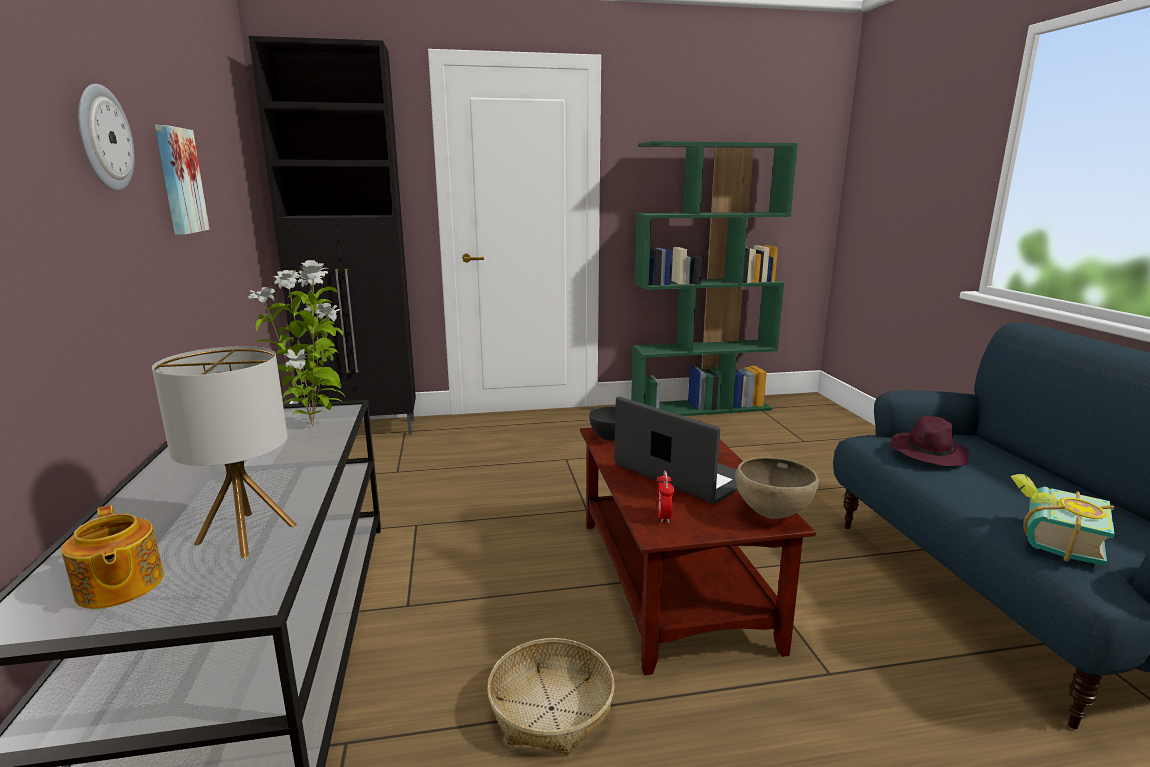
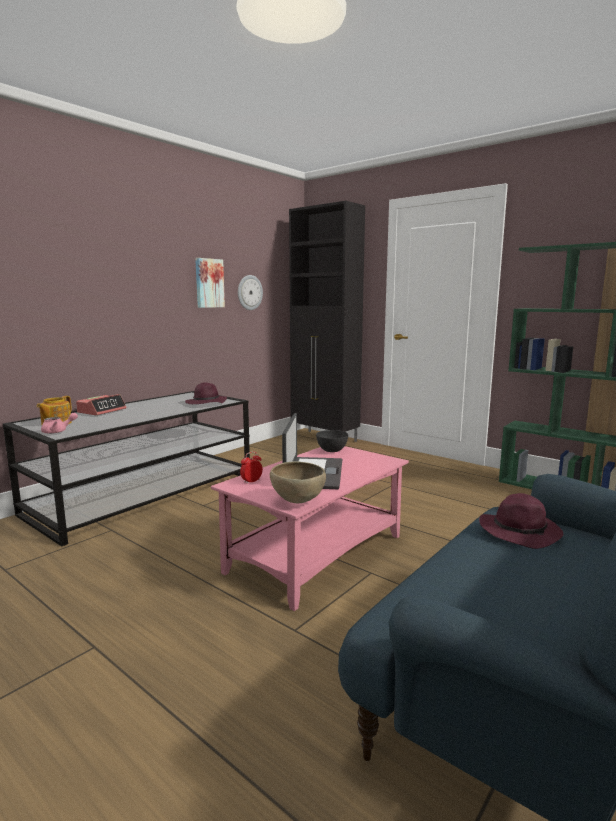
camera: 50 degrees right, 5 degrees down
(103, 138) = (153, 264): wall clock -> wall clock (249, 292)
(140, 513) = (102, 411): none -> alarm clock
(211, 597) = (58, 431): none -> pink teapot
(247, 534) = (103, 423): table lamp -> none
(314, 425) = (206, 403): potted plant -> purple hat
(550, 708) = (171, 560): basket -> none
(673, 582) = (316, 554): brown coffee table -> pink coffee table
(1050, 539) = (431, 595): book -> none

